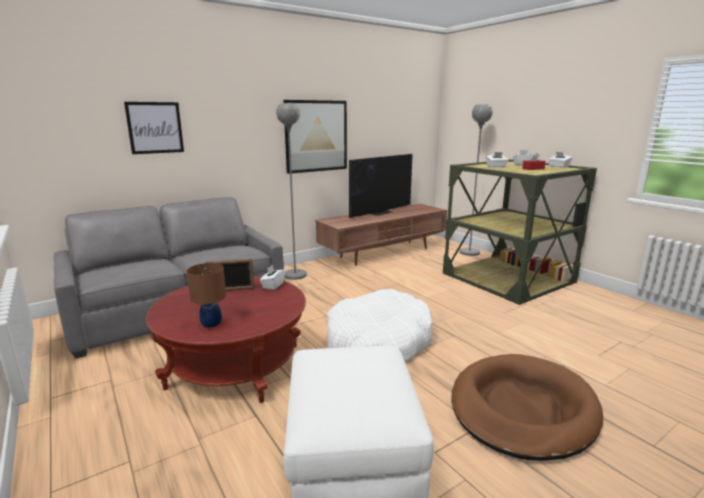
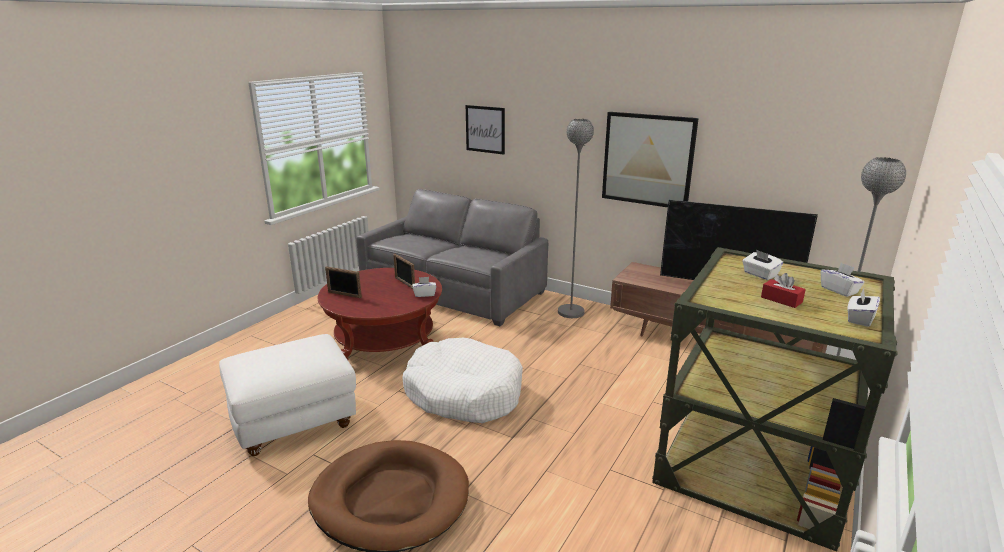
camera: 65 degrees right, 5 degrees up
(212, 324) = (344, 295): brown table lamp -> picture frame

